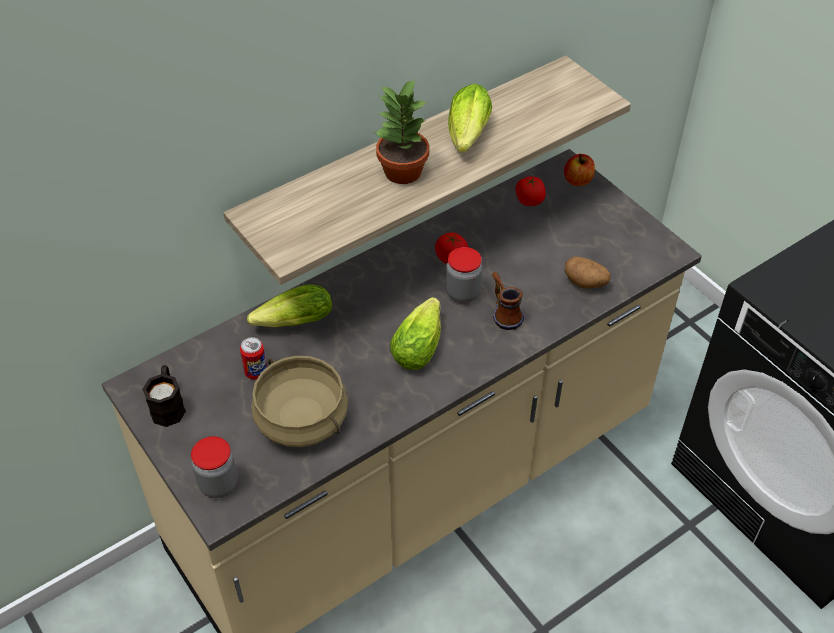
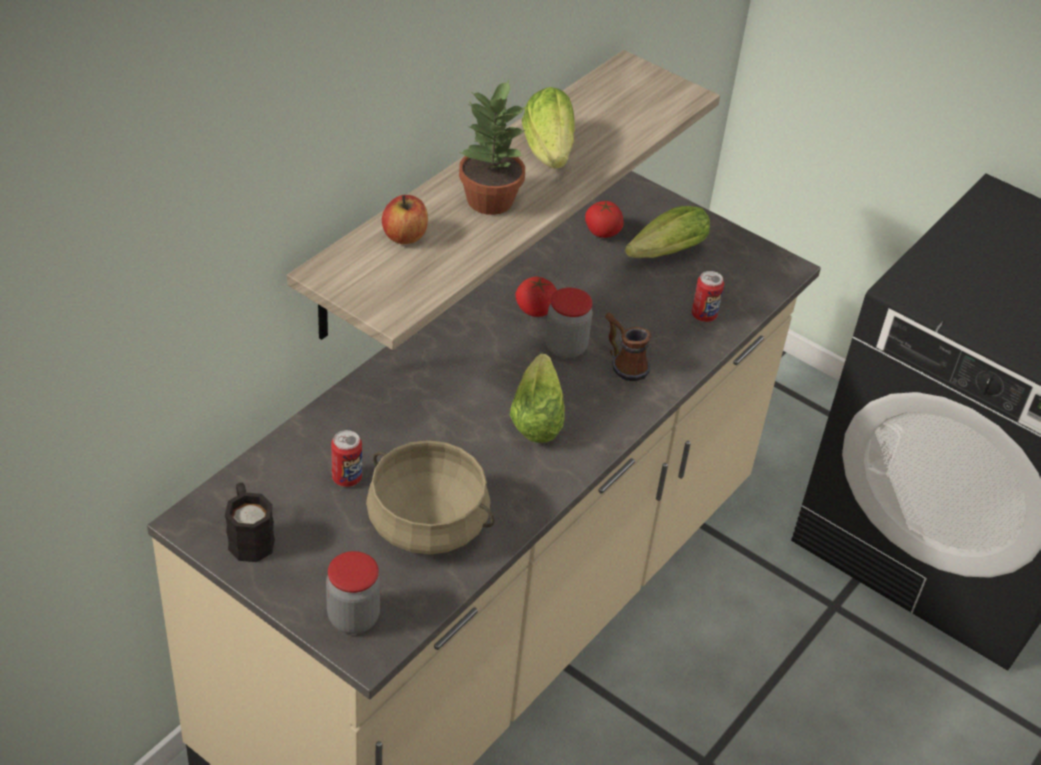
camera: 20 degrees left, 5 degrees down
(291, 323) = (367, 414): lettuce -> lettuce (662, 254)
(578, 180) = (650, 202): apple -> apple (405, 236)
(585, 283) = (704, 315): potato -> can

